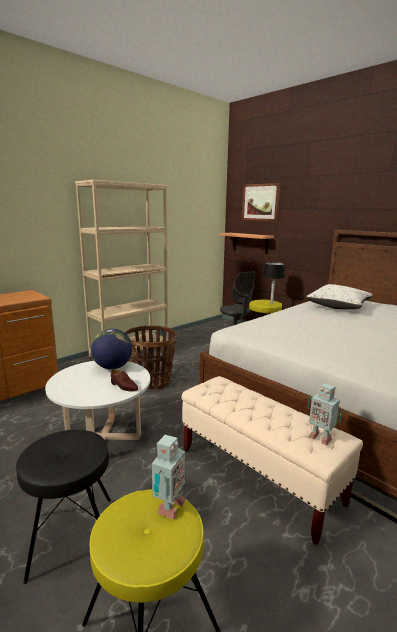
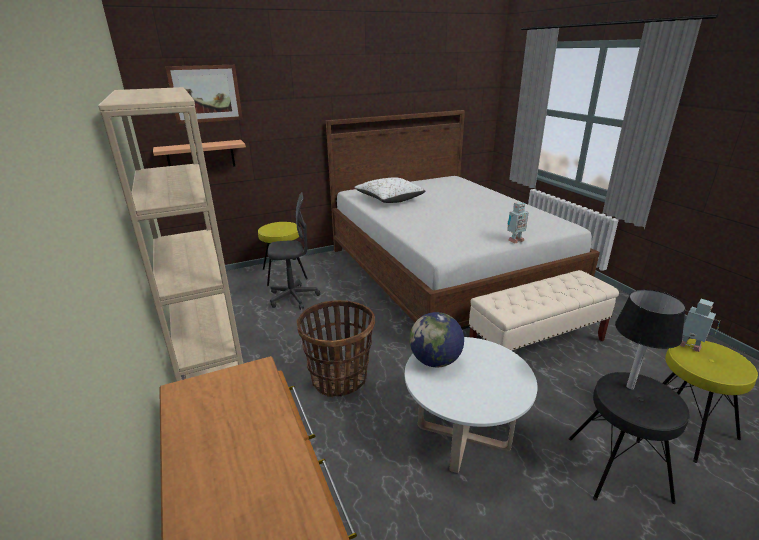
camera: 70 degrees left, 10 degrees up
(124, 386) = (492, 356): brown shoe -> none
(271, 304) = (289, 226): black table lamp -> black table lamp (630, 387)
(320, 437) = (583, 280): toy robot -> toy robot (514, 240)

